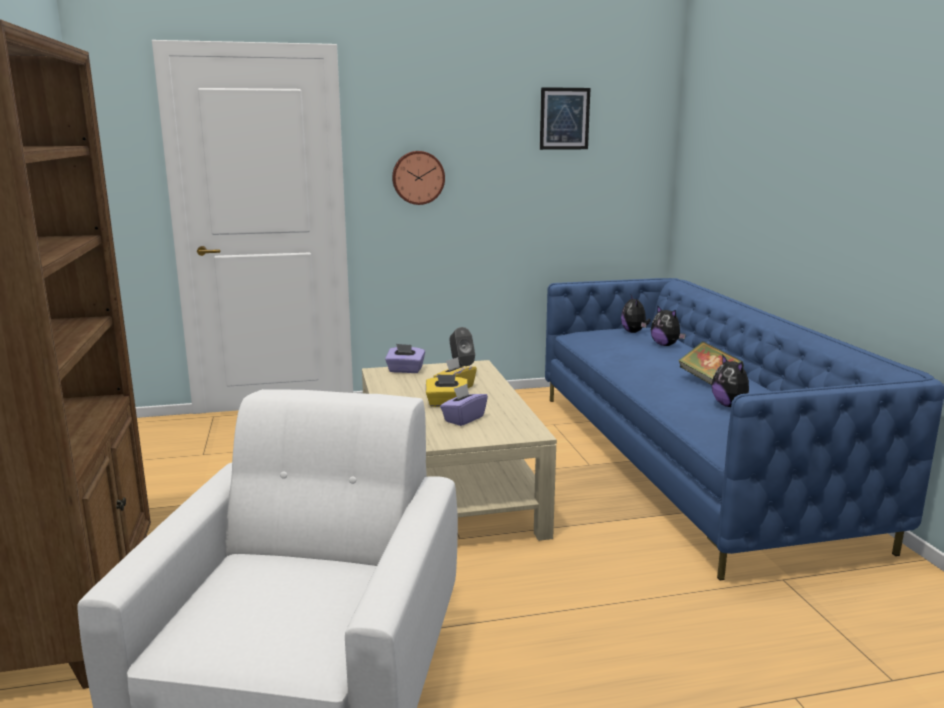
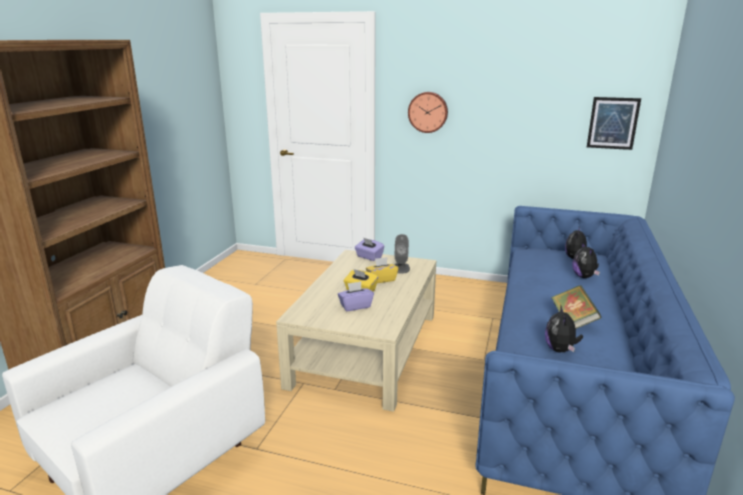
camera: 30 degrees right, 5 degrees up
(564, 118) = (554, 69): picture -> picture (613, 123)

